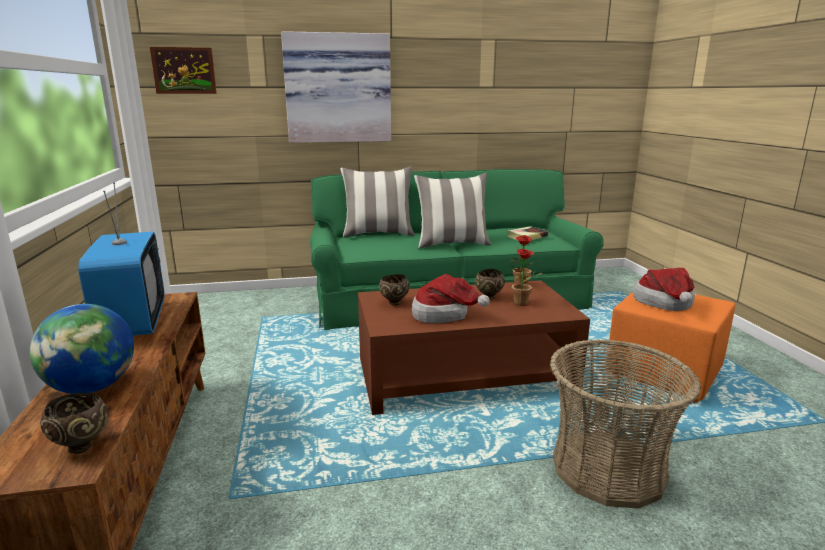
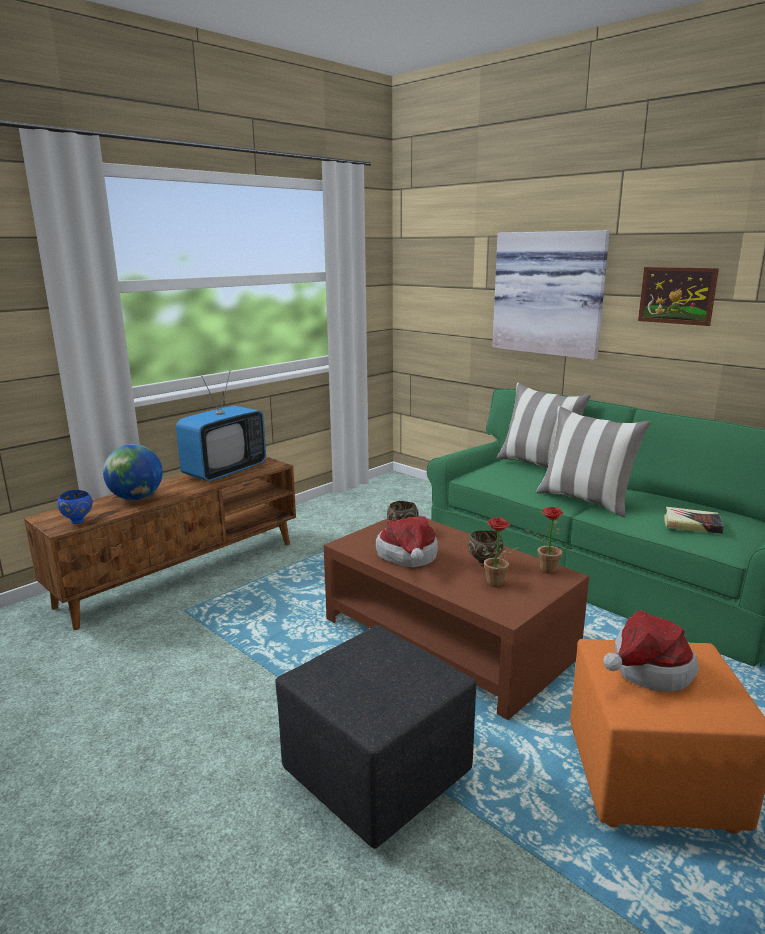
camera: 55 degrees right, 0 degrees up
(82, 447) = (78, 521): brown bowl -> blue bowl
(184, 70) = (424, 271): picture -> picture (677, 295)
(608, 469) = (377, 778): basket -> black ottoman

